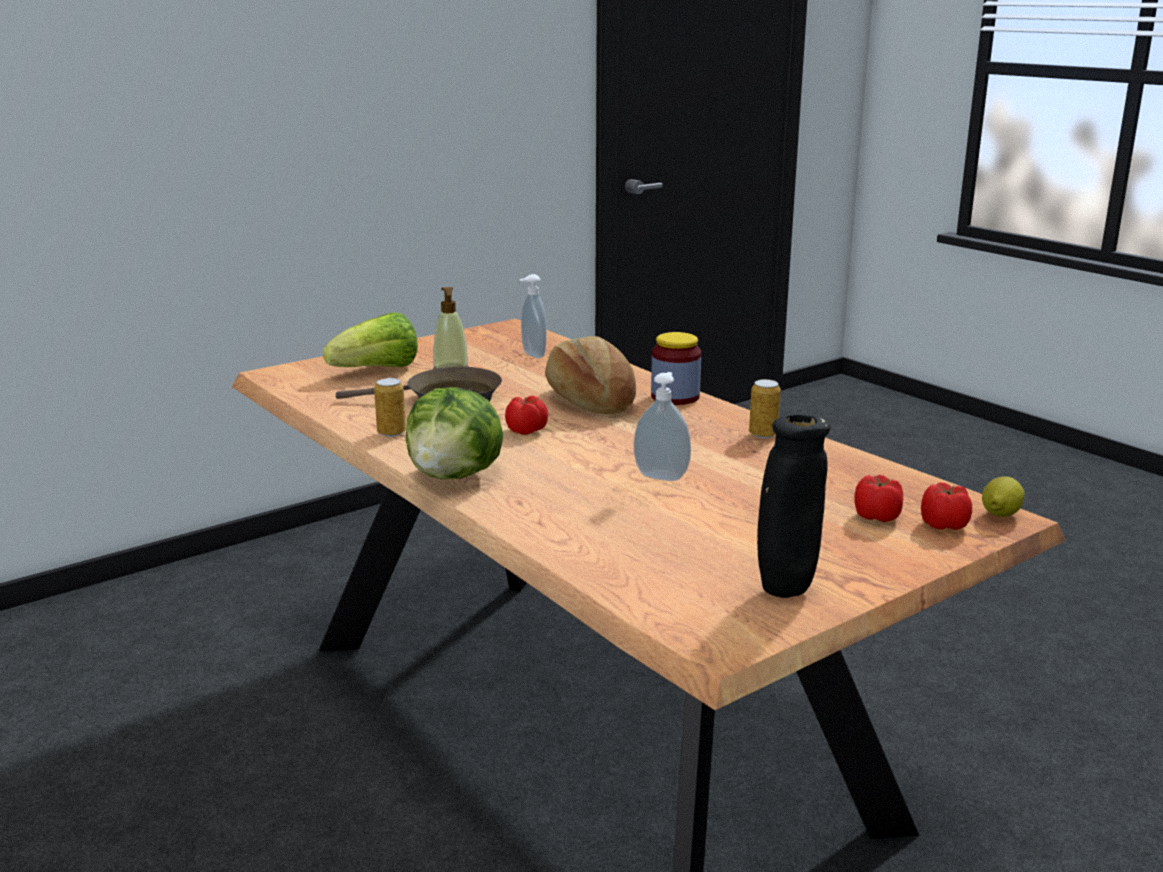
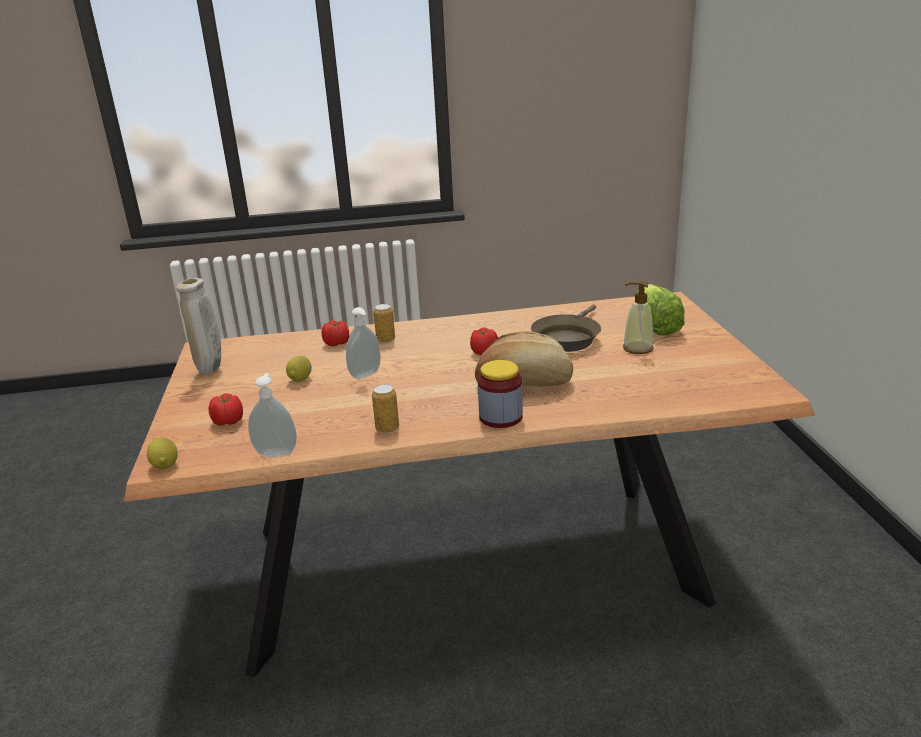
camera: 120 degrees right, 5 degrees up
(391, 432) = (520, 318): can -> can (385, 340)
(455, 476) = (435, 325): lettuce -> none
(532, 355) = (663, 384): soap dispenser -> soap dispenser (276, 452)
(720, 512) = (301, 379): none -> lemon
(785, 590) = (210, 371): black vase -> beige vase
(943, 524) = (188, 439): tomato -> tomato (337, 343)

